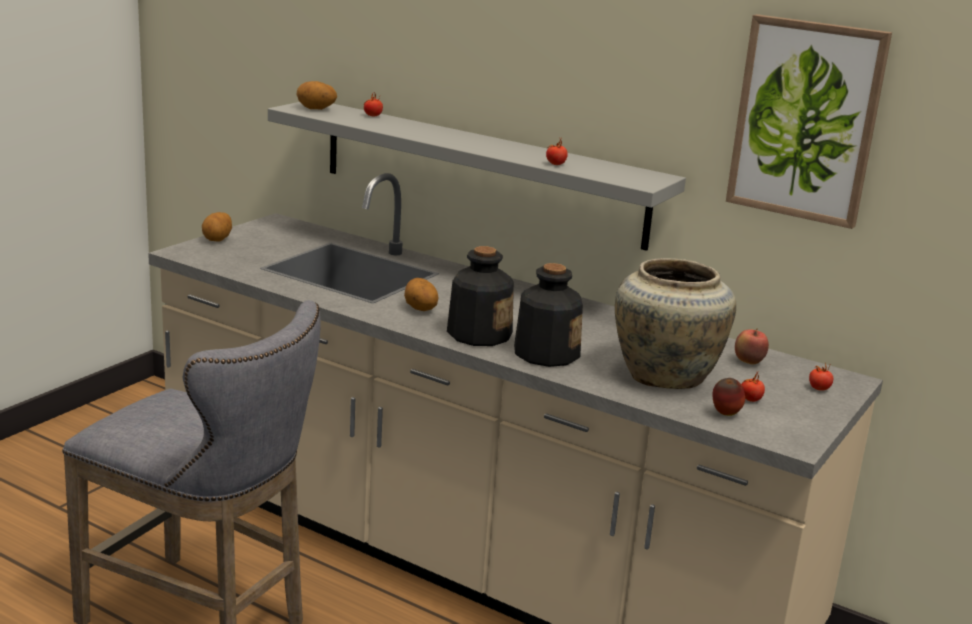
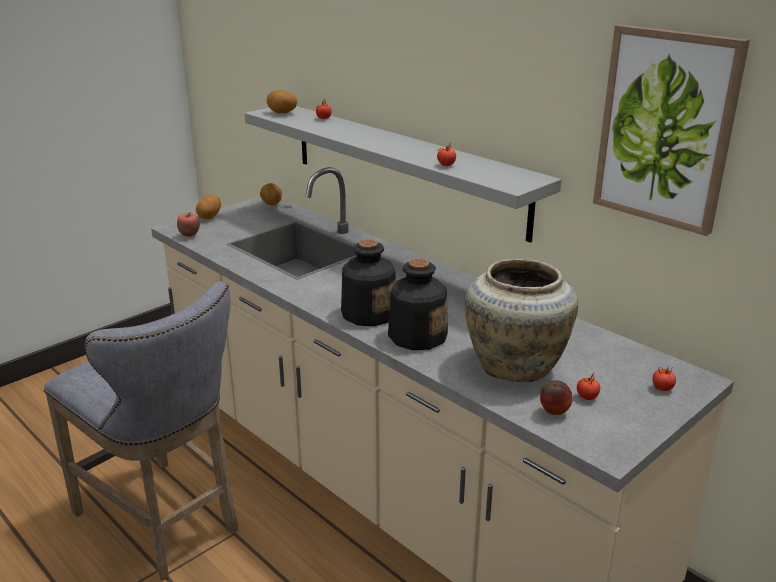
camera: 15 degrees right, 5 degrees up
(420, 309) = (332, 287): potato -> potato (271, 204)
(749, 362) = (604, 355): apple -> apple (189, 235)

